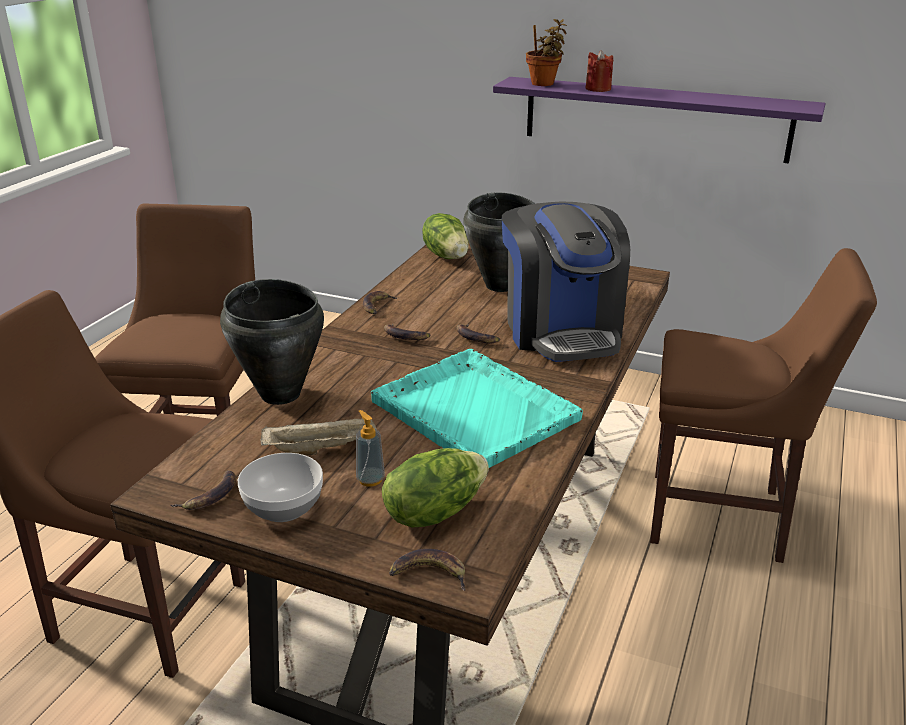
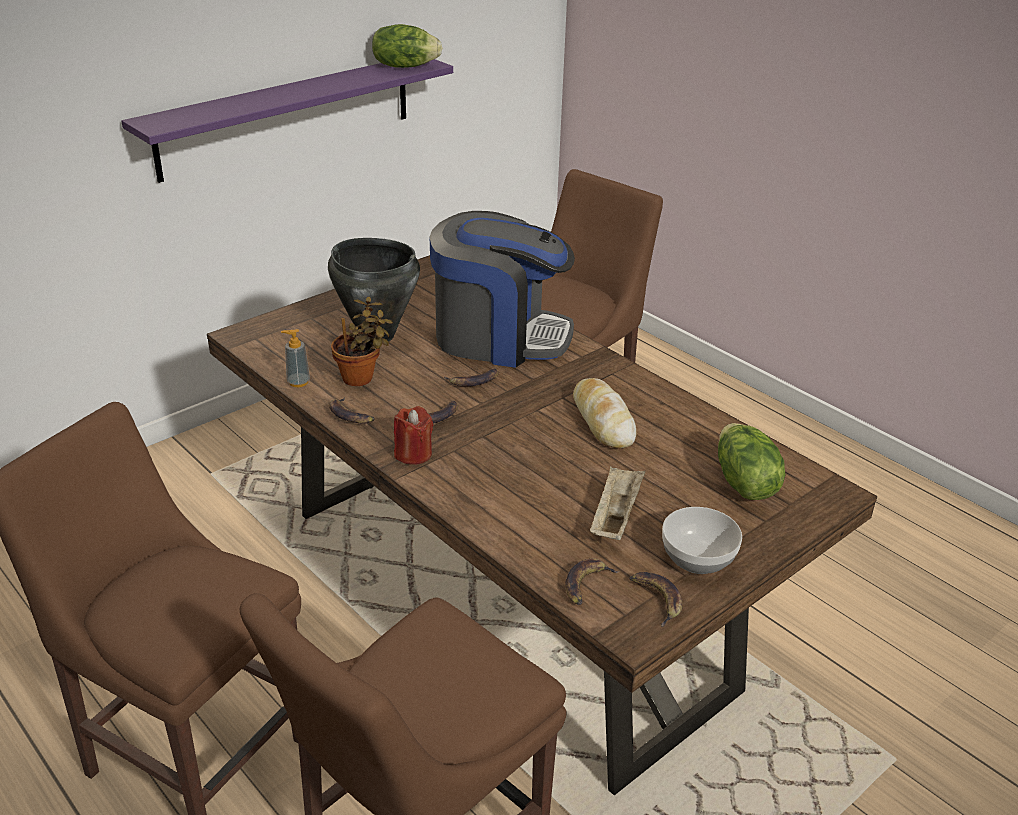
camera: 65 degrees left, 5 degrees up
(281, 394) = (494, 519): black cooking pot -> none
(370, 479) = (680, 502): soap dispenser -> soap dispenser (298, 382)
(428, 574) = (820, 507): banana -> banana (586, 584)
(447, 255) = (270, 342): lettuce -> lettuce (405, 66)
(473, 409) = (602, 421): turquoise tray -> bread
(544, 84) = (188, 116): potted plant -> potted plant (361, 378)
(598, 89) = (248, 103): red candle -> red candle (413, 454)

